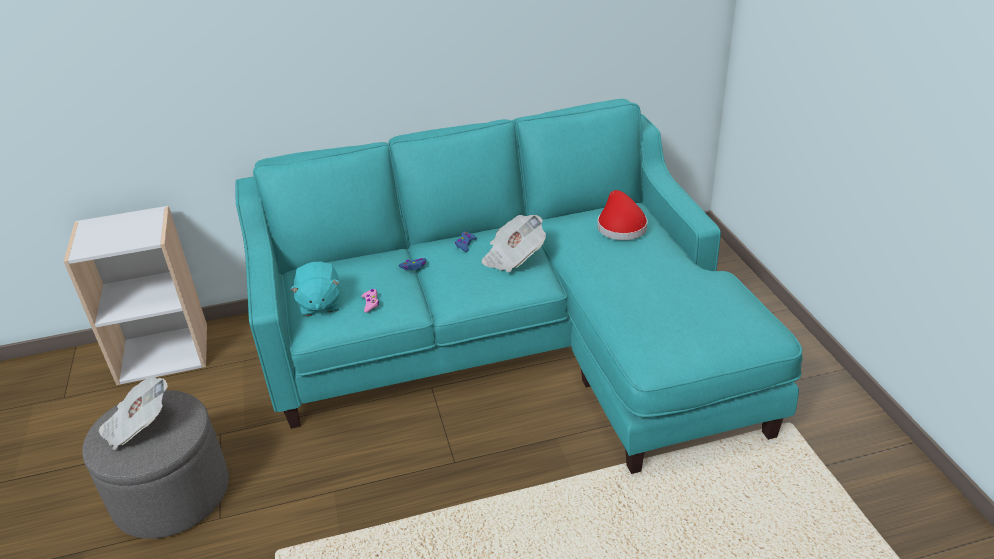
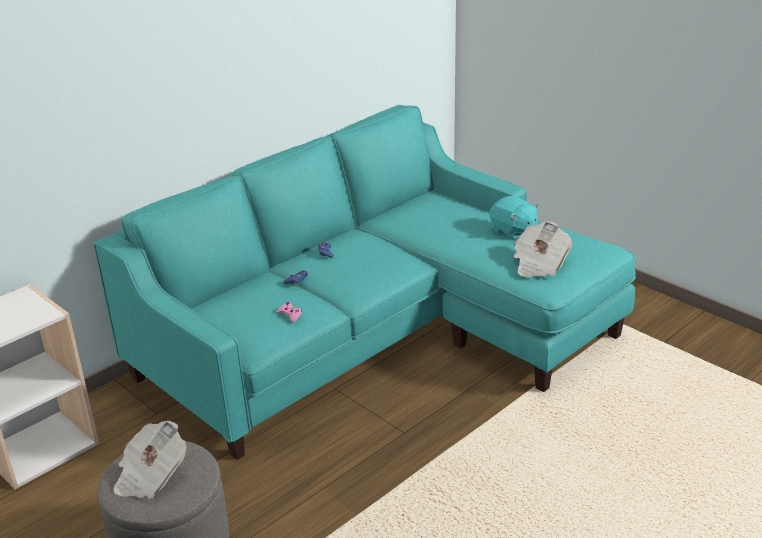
camera: 30 degrees left, 5 degrees down
(320, 304) = (243, 329): turquoise plush toy -> turquoise plush toy (513, 231)
(513, 257) = (376, 251): newspaper -> newspaper (539, 264)
(620, 226) = (441, 207): red hat -> none

